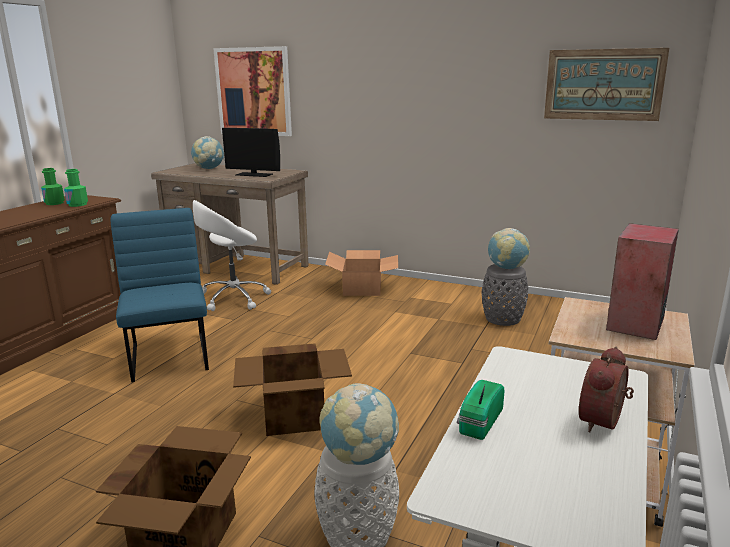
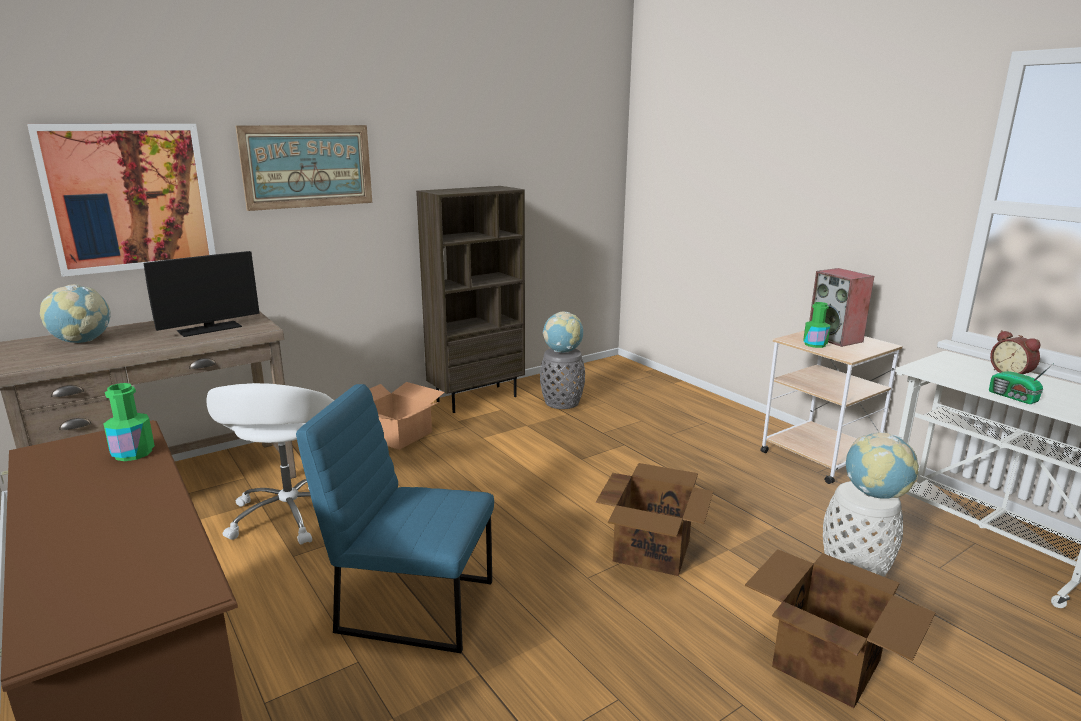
camera: 60 degrees left, 0 degrees up
(54, 203) = (66, 472): green bottle -> green bottle (815, 344)
(456, 291) = (477, 398): none -> brown bookcase
(603, 84) = (568, 166): picture -> picture (307, 166)

